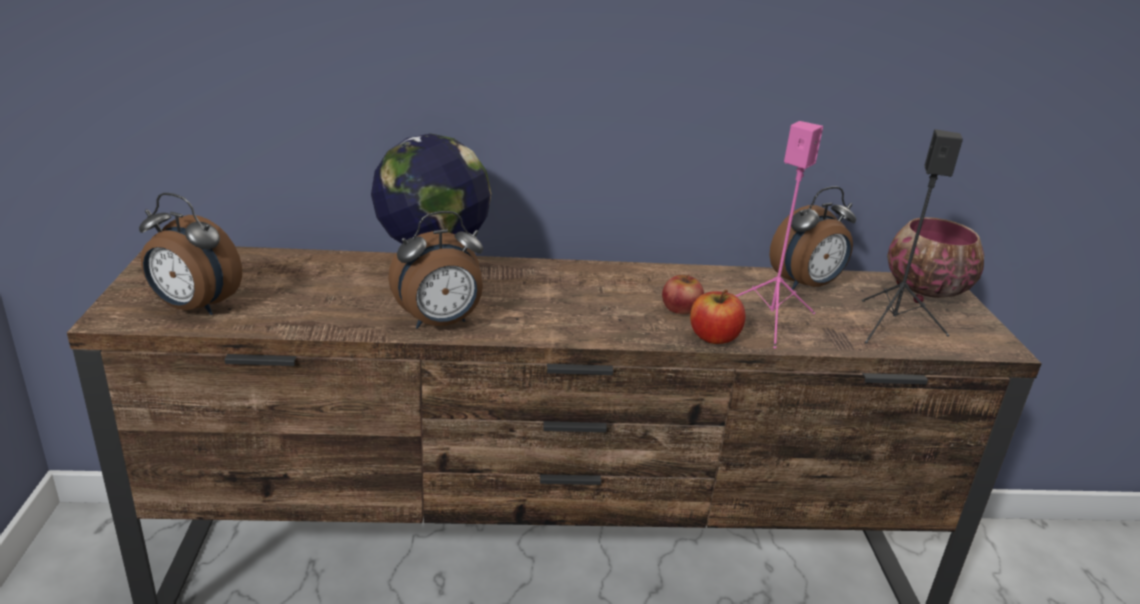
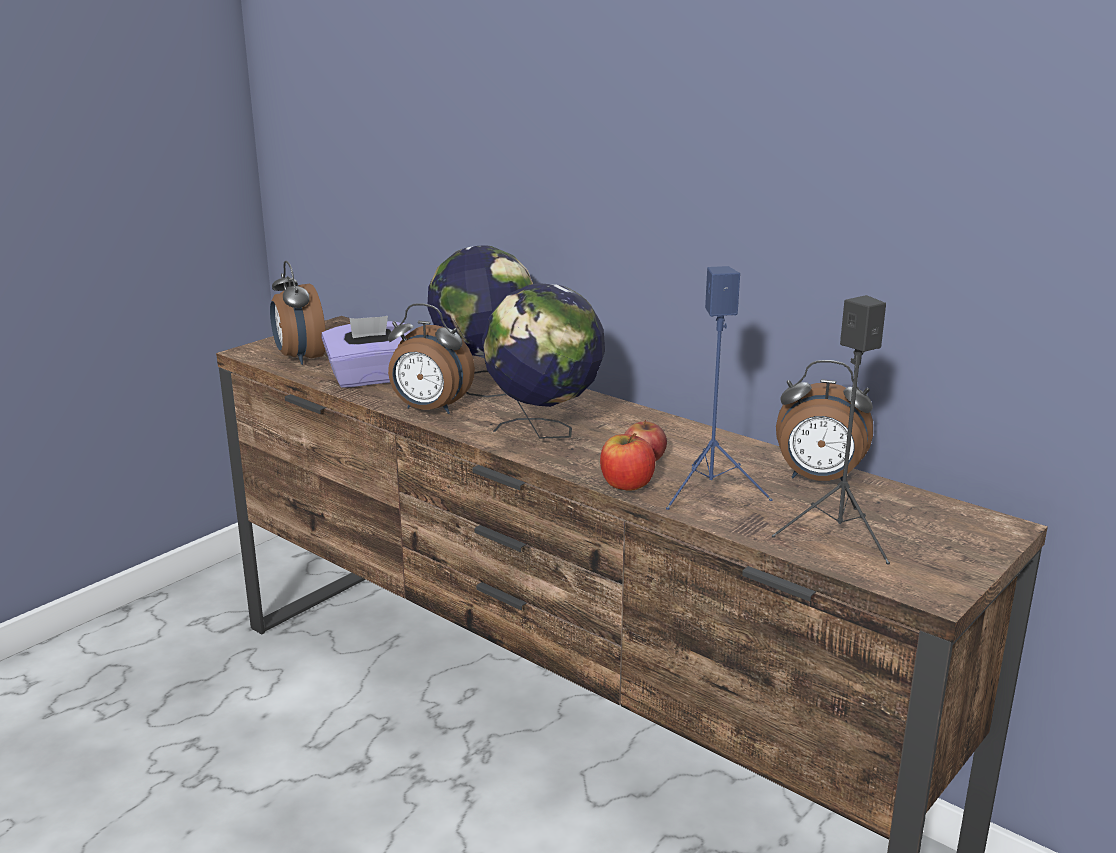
camera: 45 degrees right, 5 degrees down
(320, 307) = (371, 378): none -> purple tissue box
(574, 311) = (544, 432): none -> globe
(770, 320) = (712, 490): pink speaker -> blue speaker
(922, 292) = (952, 525): bowl -> none

